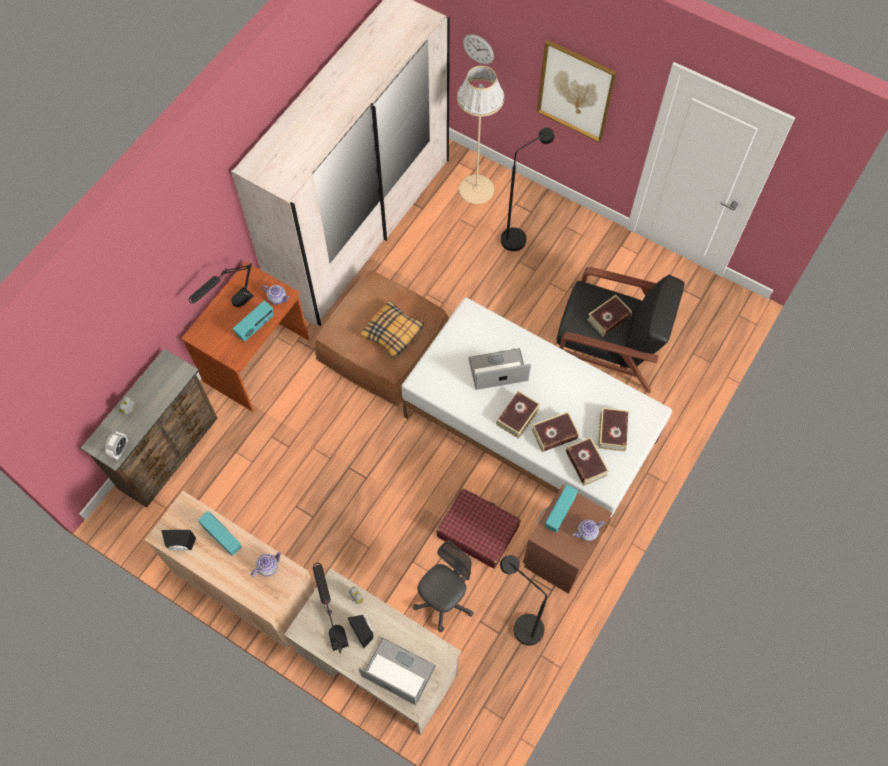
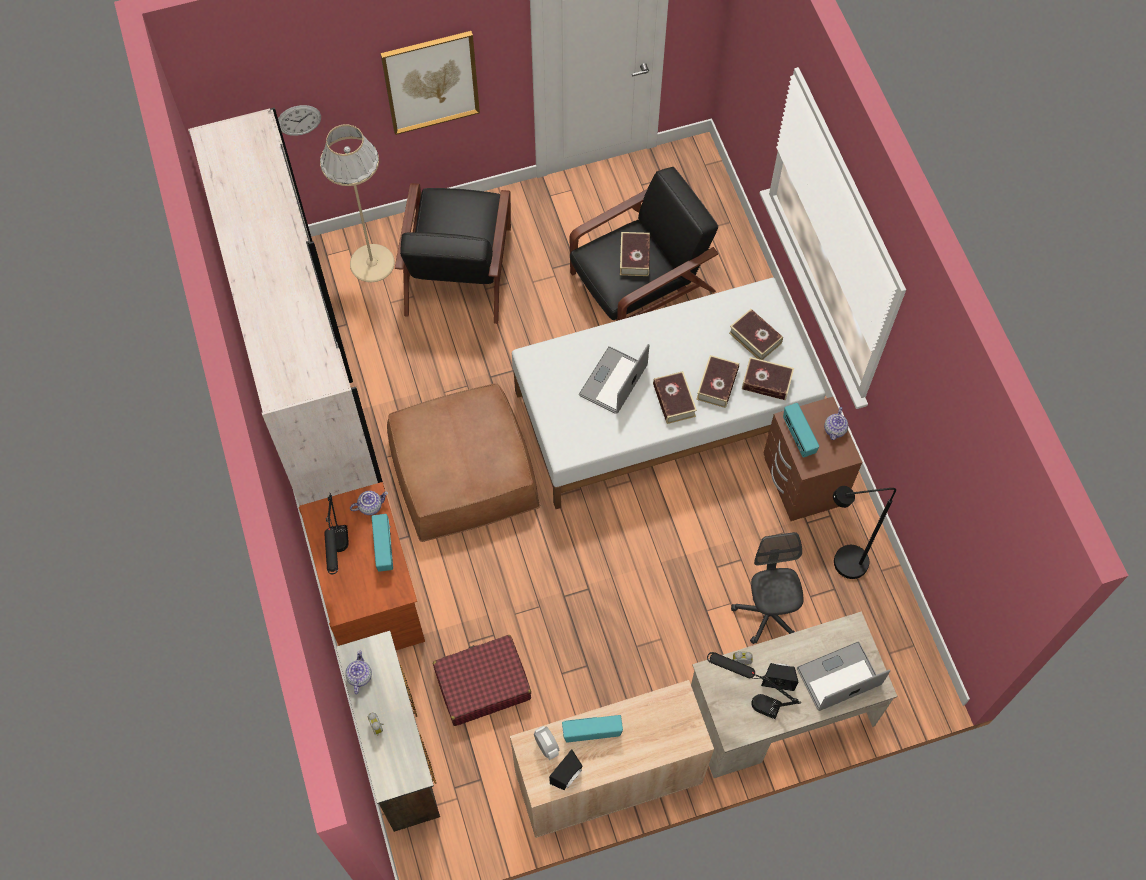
camera: 50 degrees left, 0 degrees up
(120, 450) = (414, 765): alarm clock -> alarm clock (546, 747)
(268, 566) = (656, 712): teapot -> teapot (359, 676)
(393, 333) = (480, 444): pillow -> none
(477, 531) = (724, 533): red suitcase -> red suitcase (482, 684)
(518, 236) = (458, 268): black floor lamp -> black armchair

